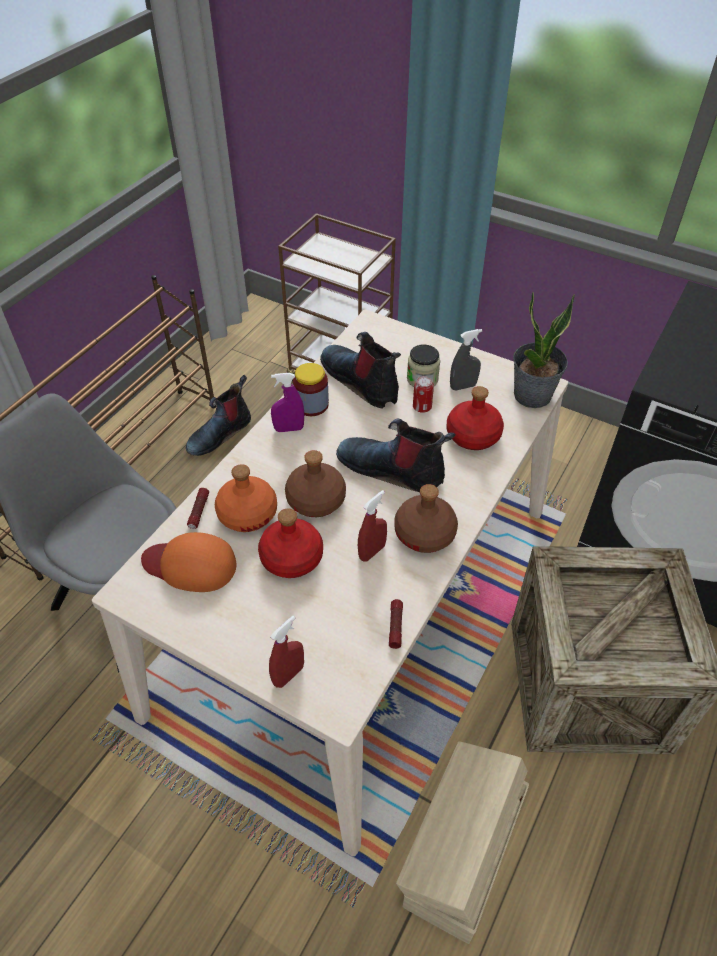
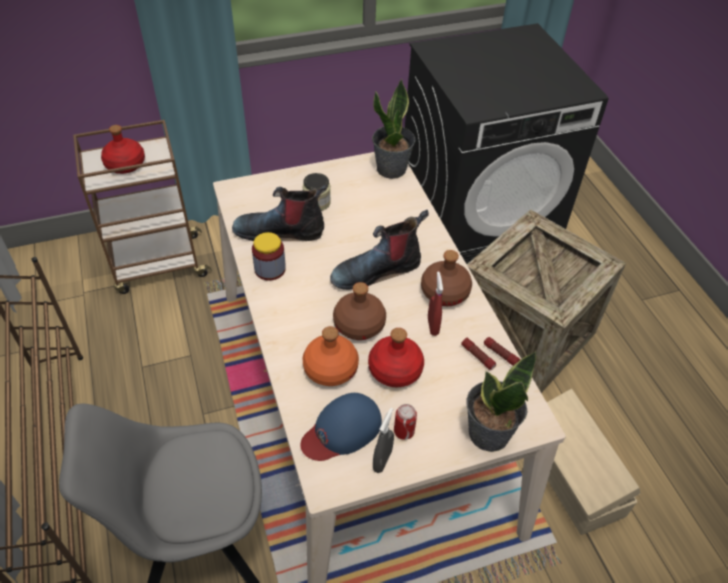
camera: 50 degrees left, 0 degrees up
(190, 565) = (342, 430): orange cap -> blue cap
(199, 512) = (297, 395): flashlight -> flashlight (478, 356)
(219, 433) = (113, 373): boot -> none
(288, 675) = (488, 433): red spray bottle -> potted plant
(289, 429) = (278, 295): purple spray bottle -> none
(422, 407) = (341, 220): can -> can (404, 431)
(463, 386) = (346, 190): grey spray bottle -> grey spray bottle (382, 460)
(473, 436) = (393, 216): red bottle -> red bottle (126, 164)

